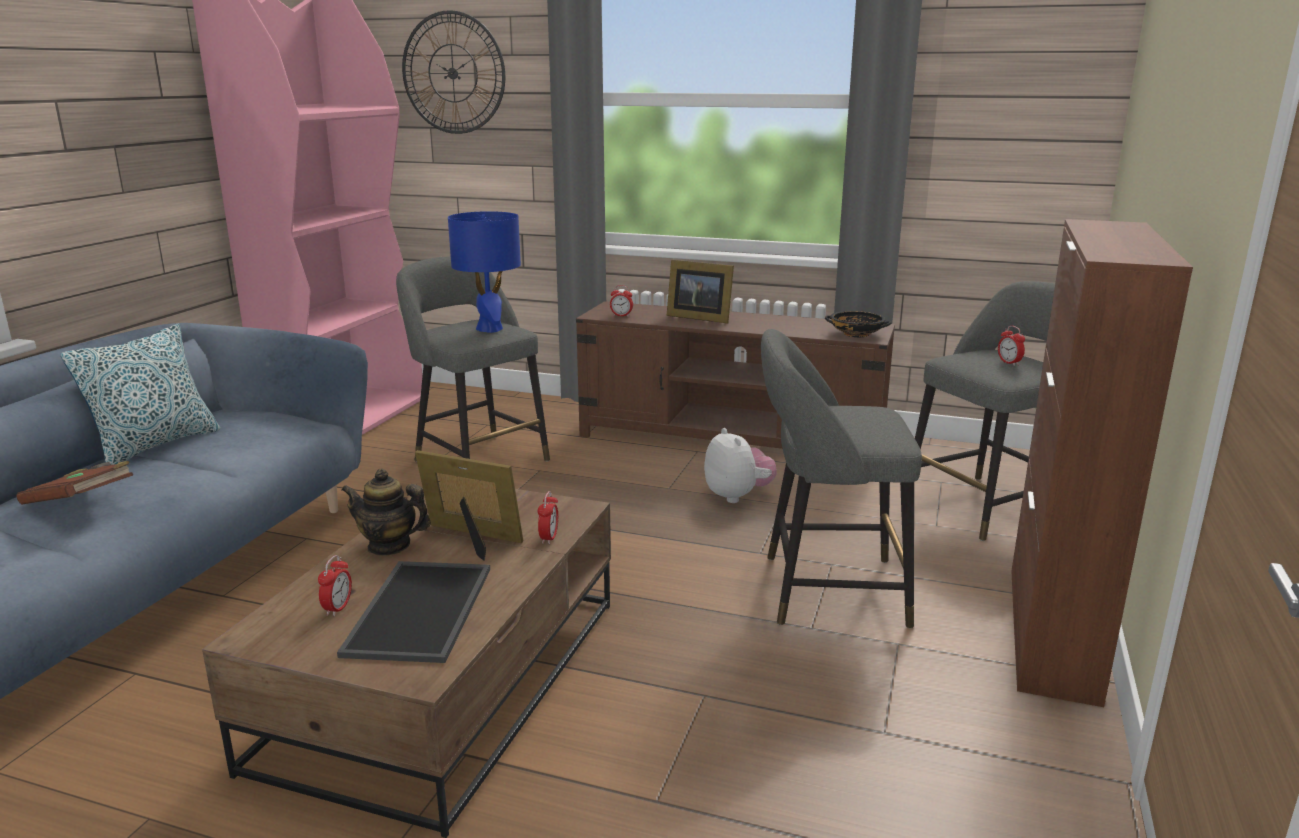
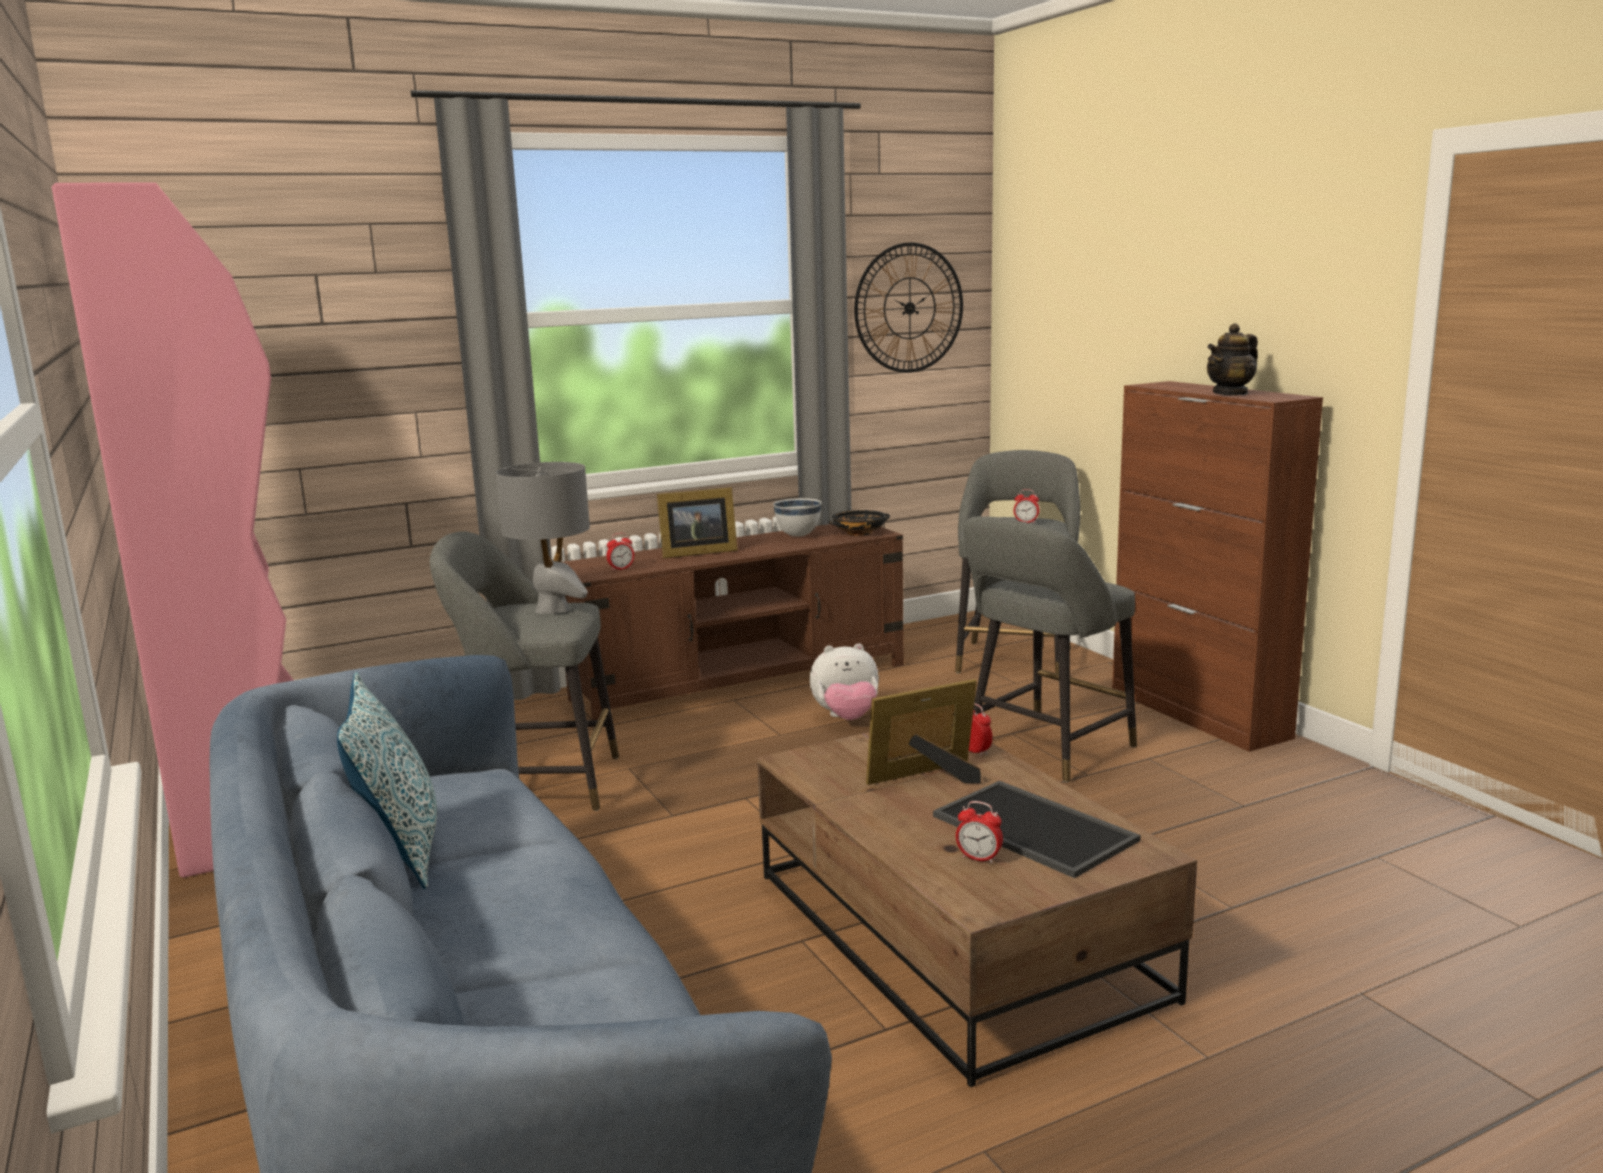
camera: 45 degrees left, 5 degrees down
(81, 502) = (519, 917): brown book -> none
(338, 608) = (979, 858): alarm clock -> alarm clock turned 150 degrees clockwise
(389, 546) = (882, 810): teapot -> teapot (1231, 393)
(453, 73) = (286, 300): wall clock -> wall clock (909, 308)
(490, 329) = (553, 609): blue table lamp -> grey table lamp
(737, 496) = (846, 718): plush toy -> plush toy turned 150 degrees clockwise
(803, 324) = (798, 536): none -> white bowl

